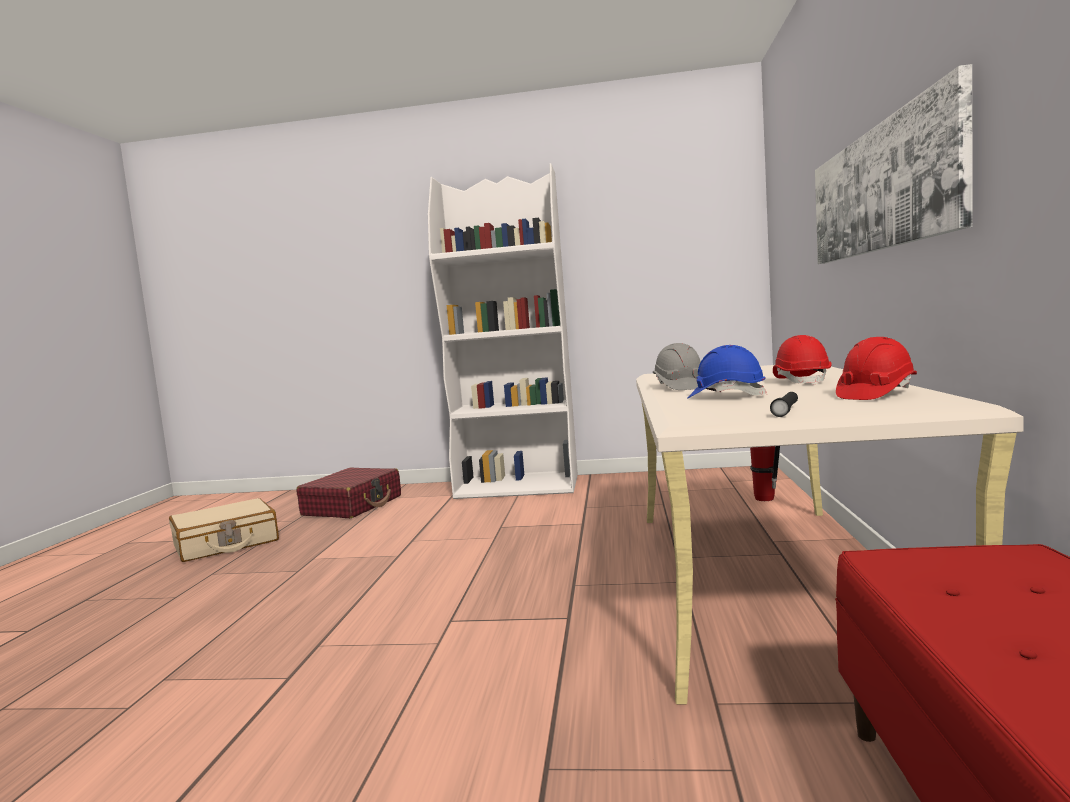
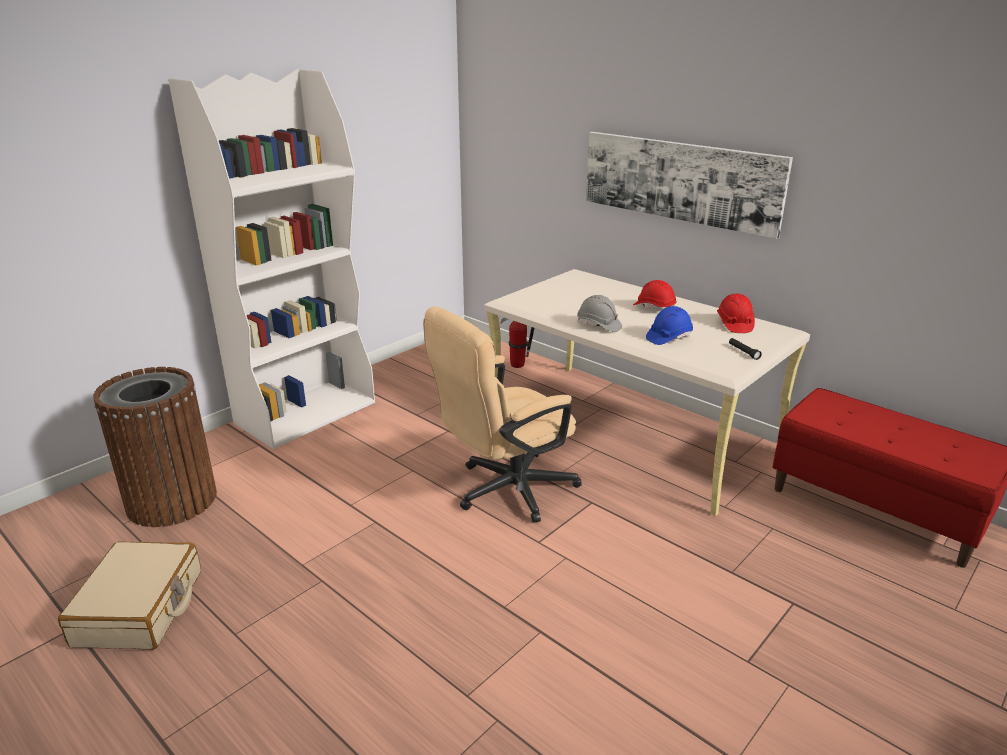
camera: 55 degrees left, 20 degrees up
(353, 506) = (171, 500): red suitcase -> brown trash can
(520, 576) = (505, 491): none -> beige office chair

